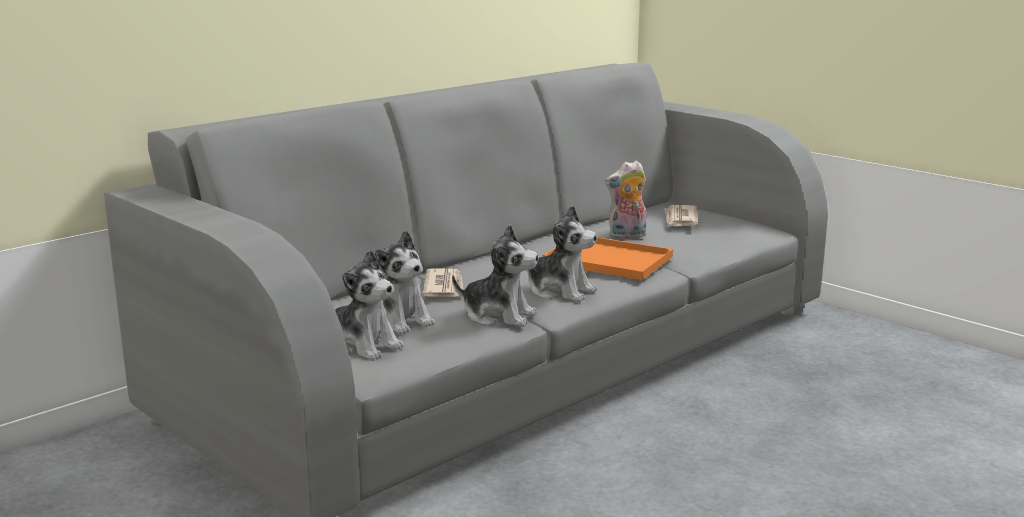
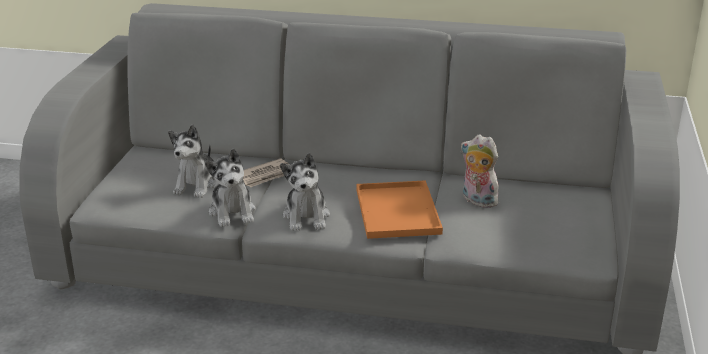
camera: 55 degrees right, 10 degrees up
(362, 346) = (143, 190): plush toy -> none
(680, 219) = (559, 208): newspaper -> none

